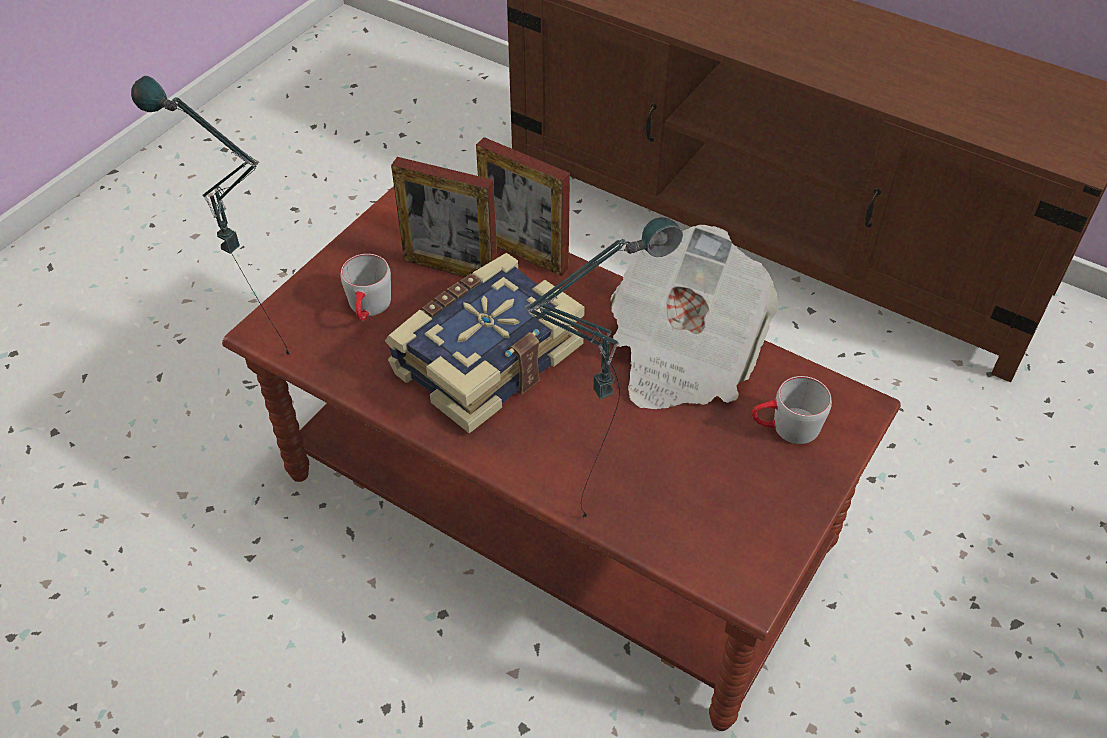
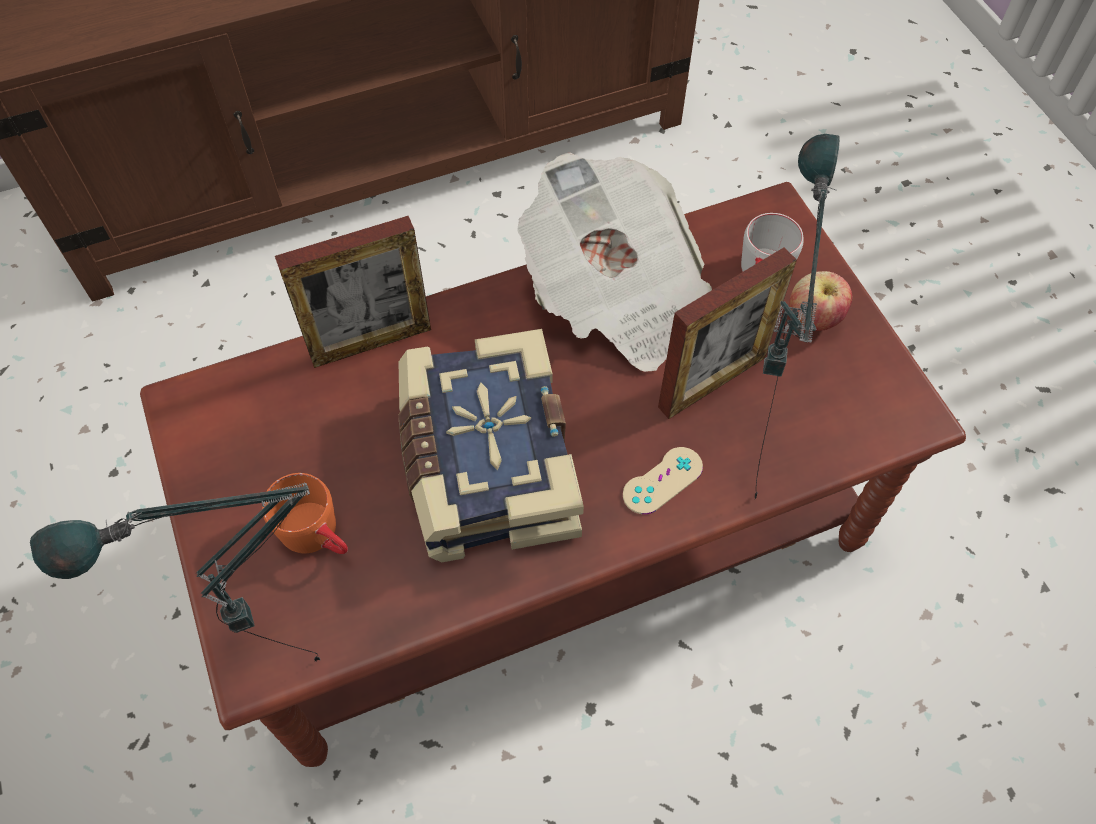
camera: 55 degrees left, 10 degrees up
(369, 309) = (319, 536): grey mug -> orange mug
(450, 267) = (328, 420): picture frame -> picture frame (712, 382)
(552, 458) = (662, 480): none -> beige game controller
(779, 479) = (813, 319): none -> apple

